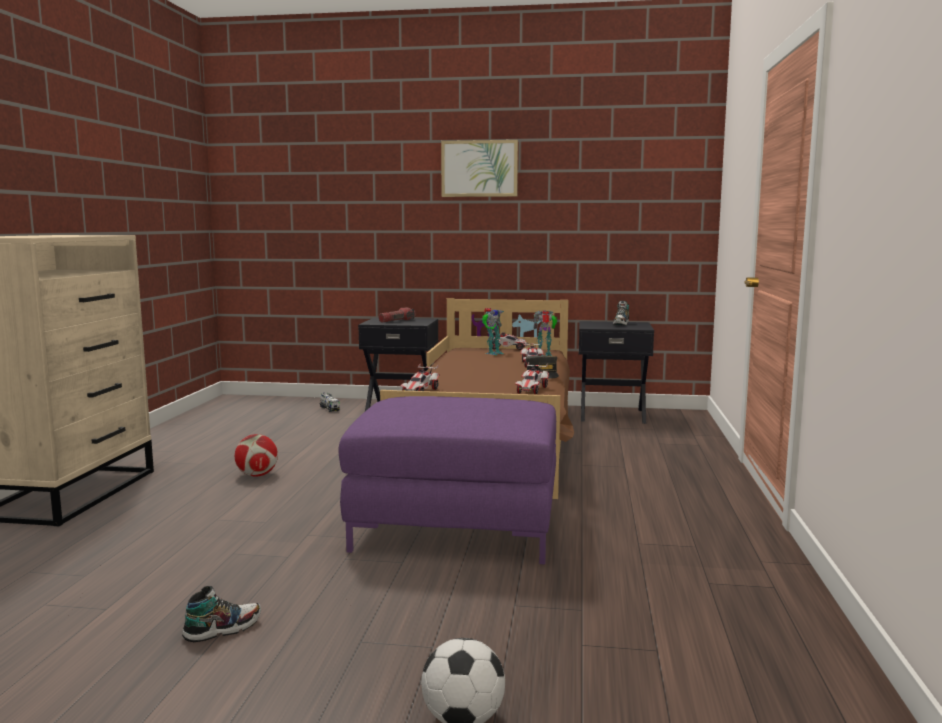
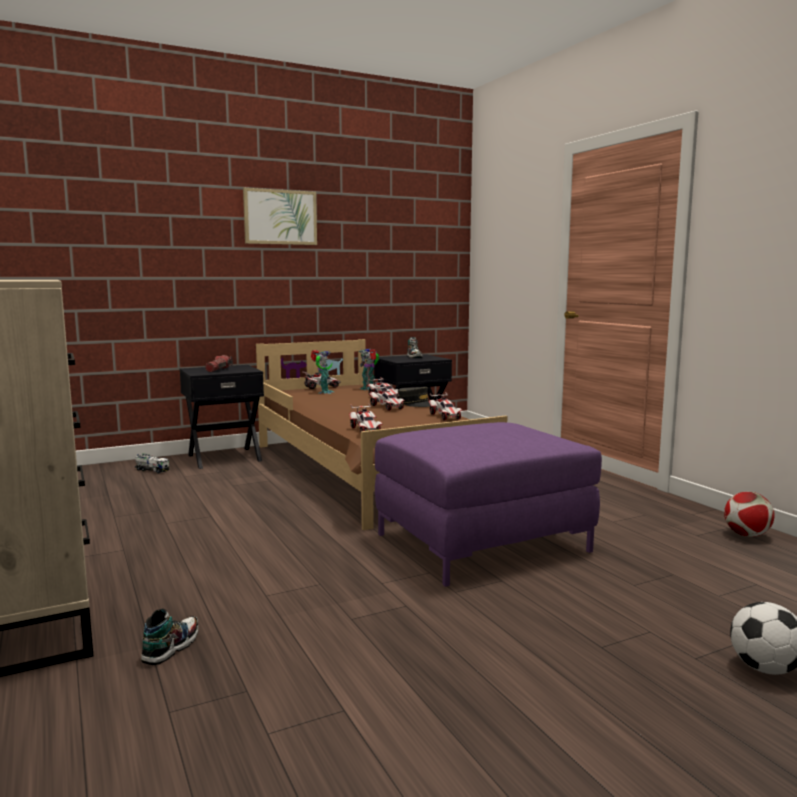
camera: 35 degrees left, 0 degrees up
(222, 629) = (488, 681): shoe -> shoe (171, 647)
(257, 475) = (215, 545): football -> football (746, 535)
(505, 374) = (387, 407): none -> toy car

